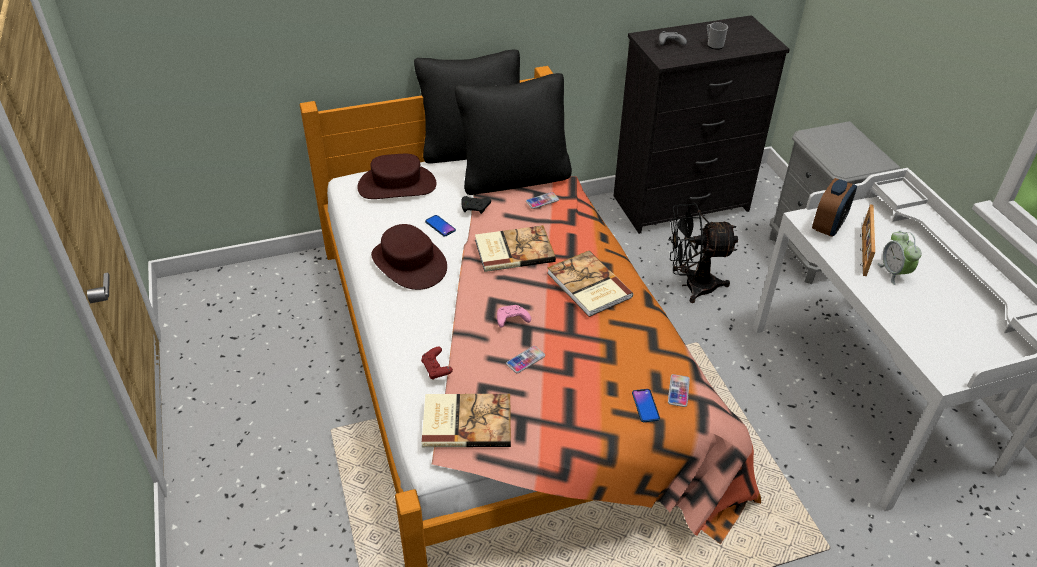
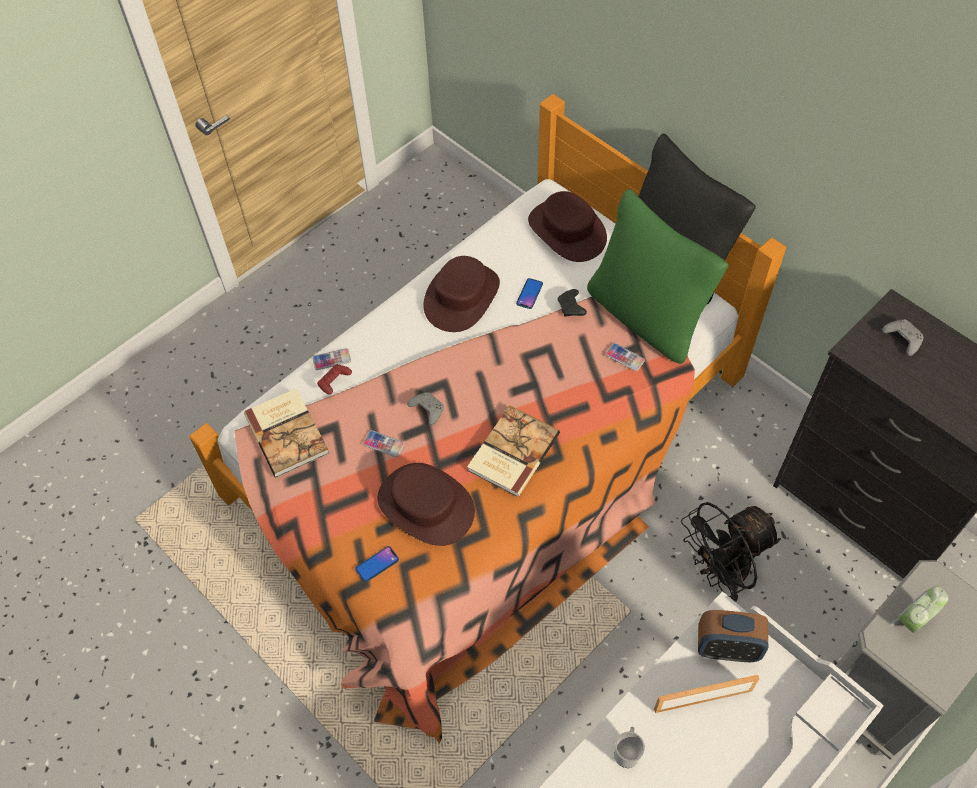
camera: 65 degrees right, 15 degrees up
(511, 320) = (427, 410): pink game controller -> grey game controller
(513, 250) = (525, 367): book -> none
(514, 177) = (646, 316): black pillow -> green pillow
(605, 355) = (425, 505): none -> brown hat
(678, 391) = (411, 586): phone -> phone (331, 359)
(691, 286) = (720, 573): black fan -> black fan turned 90 degrees counterclockwise
(713, 45) = (940, 386): mug -> mug (627, 751)
(894, 273) = (681, 744): alarm clock -> alarm clock (912, 620)

